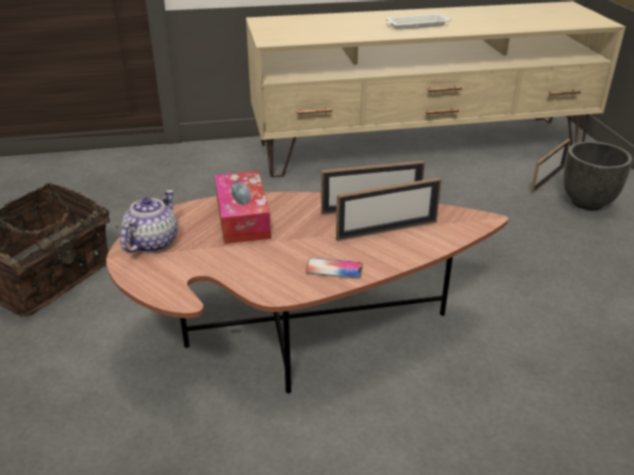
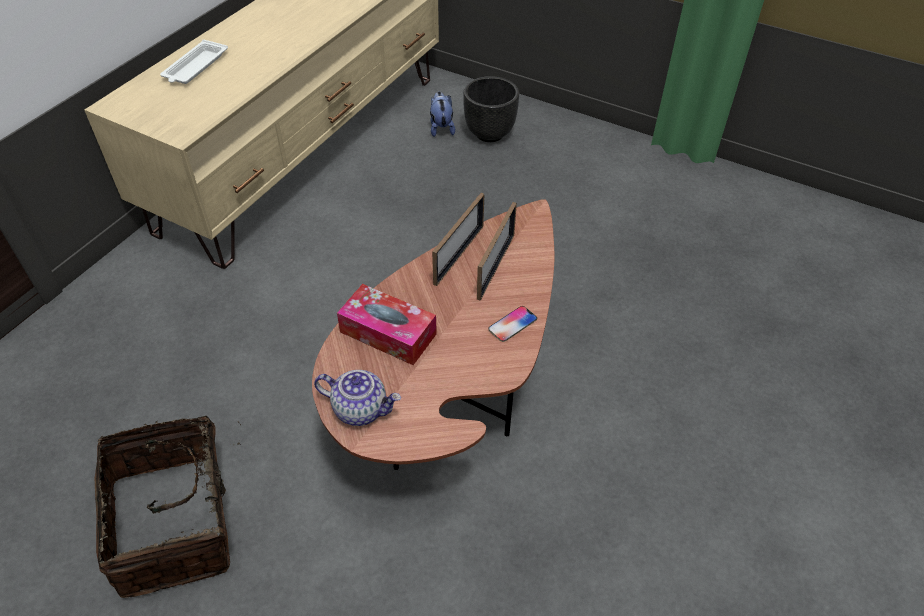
camera: 50 degrees left, 15 degrees up
(152, 242) = (361, 409): teapot -> teapot turned 135 degrees clockwise
(416, 25) = (279, 37): white tray -> white tray (195, 67)
(547, 180) = (441, 127): picture frame -> plush toy

